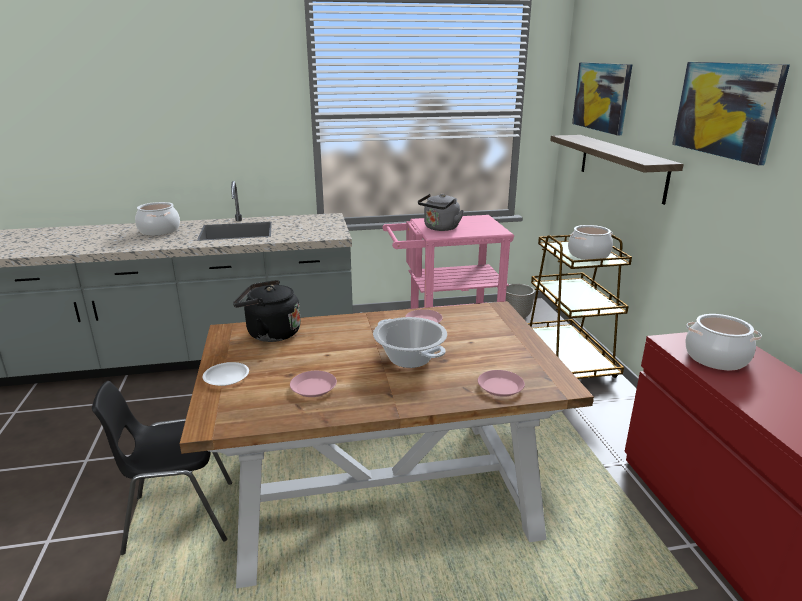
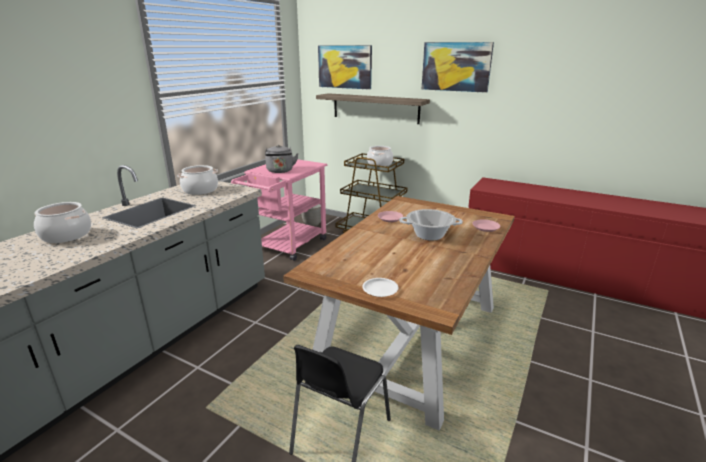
camera: 50 degrees left, 0 degrees up
(270, 333) = (336, 260): black kettle -> none
(313, 387) = (430, 268): pink plate -> none
(716, 358) = (504, 188): cooking pot -> cooking pot (200, 190)

